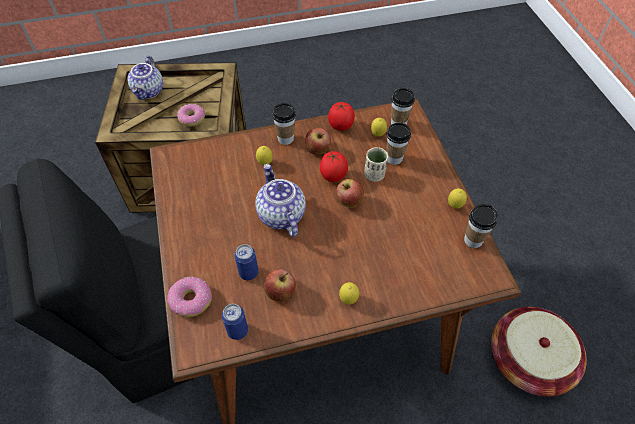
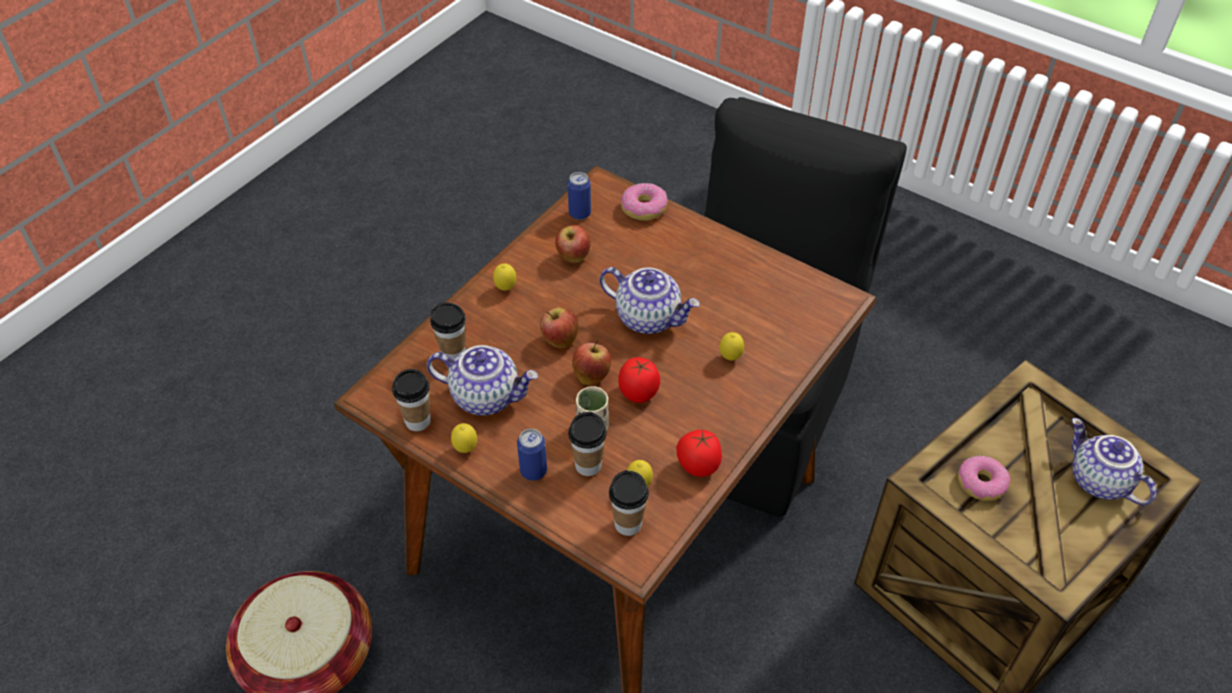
camera: 140 degrees right, 5 degrees down
(248, 273) = (620, 254): can -> can (533, 471)
(285, 139) = (744, 402): cup -> cup (453, 354)
(318, 151) = (689, 413): apple -> apple (560, 340)
(420, 229) = (486, 396): none -> teapot

